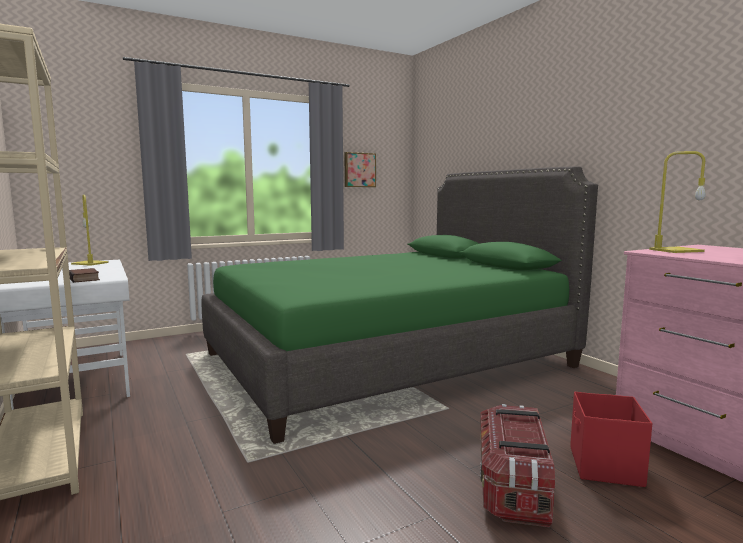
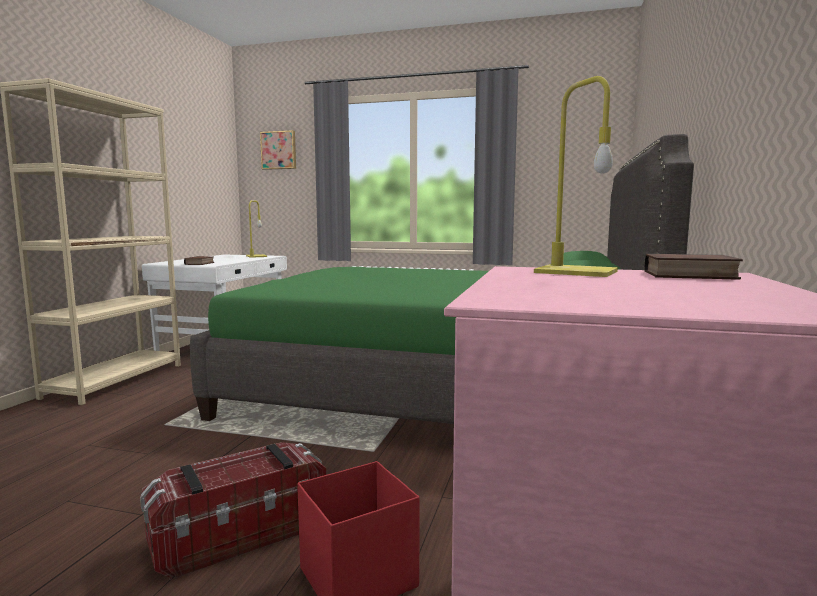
camera: 45 degrees right, 0 degrees up
(359, 170) = (546, 169): picture -> picture (279, 150)
(707, 248) = (688, 275): none -> book

